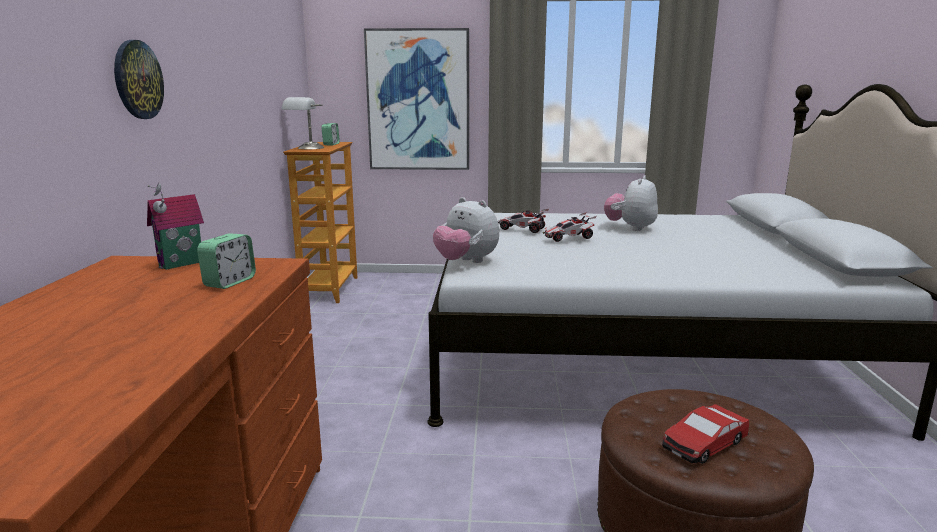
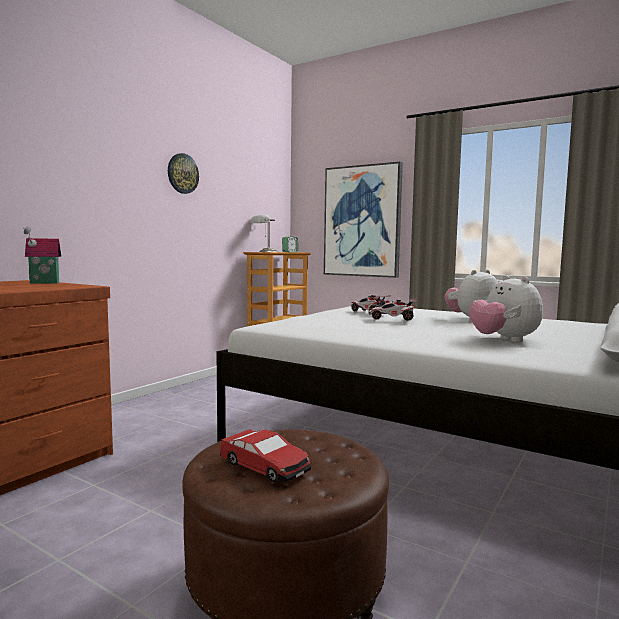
camera: 30 degrees right, 10 degrees down
(137, 80) = (84, 180): wall clock -> wall clock (182, 173)
(230, 282) = (34, 287): alarm clock -> none
(466, 262) = (275, 321): plush toy -> plush toy (503, 340)
(704, 444) = (264, 466): toy car -> toy car turned 135 degrees counterclockwise

